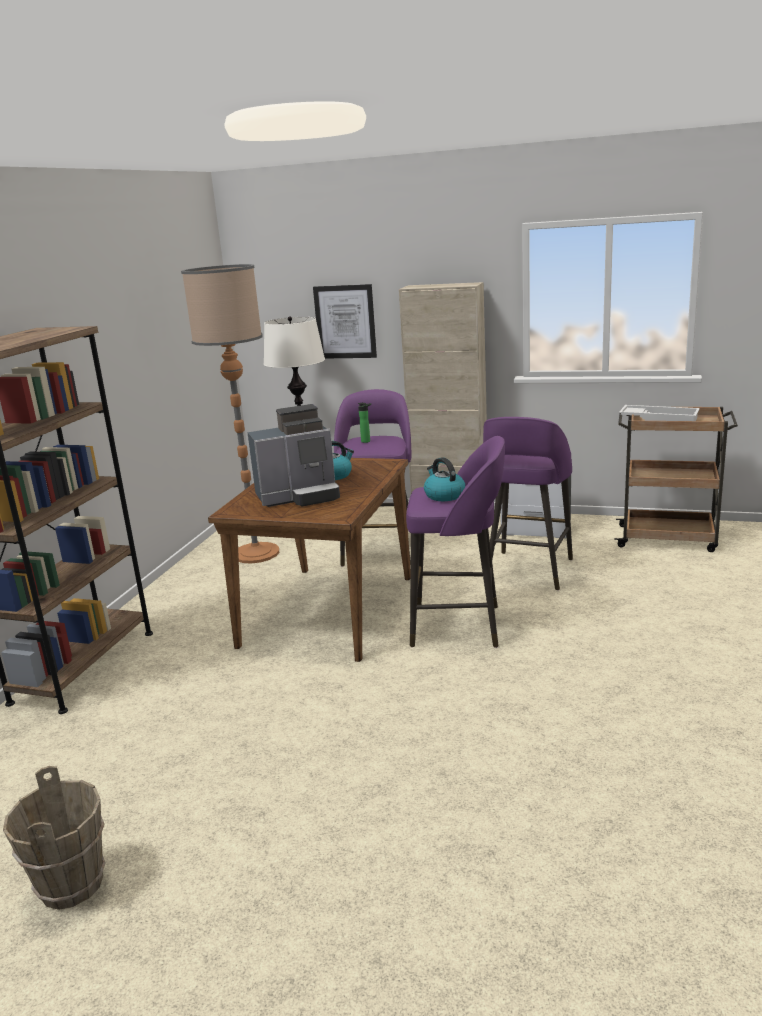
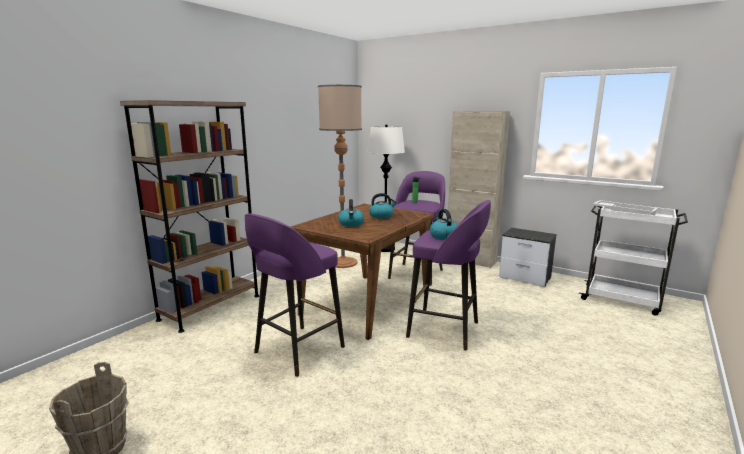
camera: 15 degrees right, 5 degrees down
(300, 497) = (351, 224): coffee machine -> kettle
(345, 322) = (421, 132): picture -> none
(528, 571) = (508, 303): purple stool -> purple stool (297, 351)
(668, 538) = (622, 300): brown cart -> white cart

